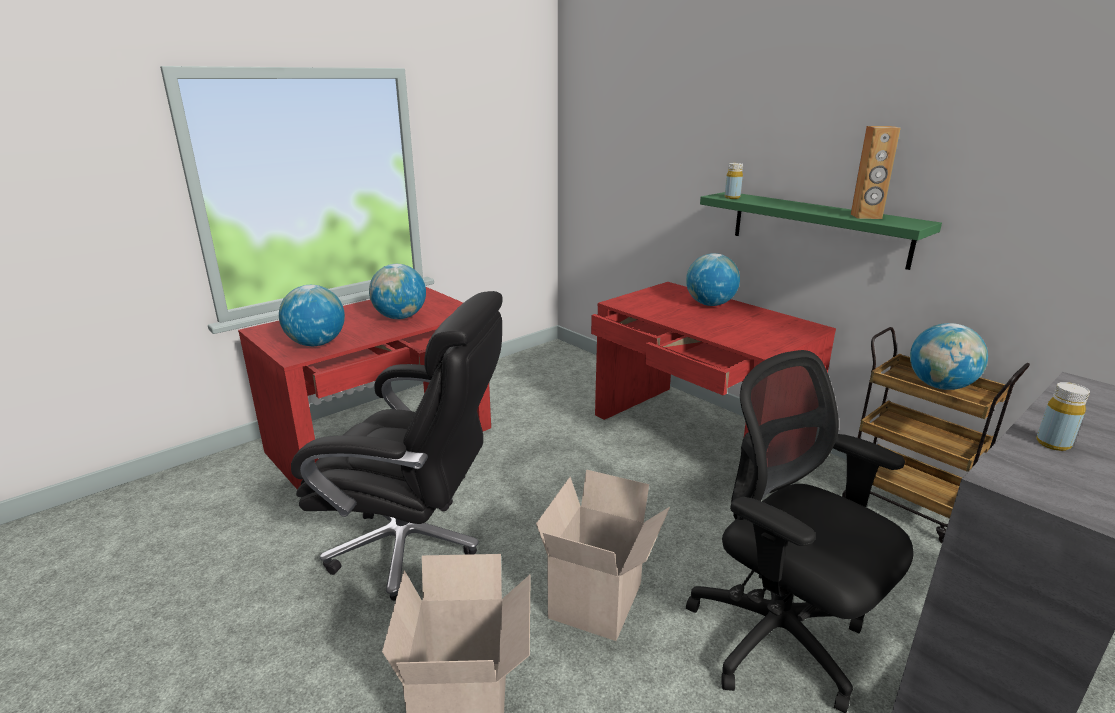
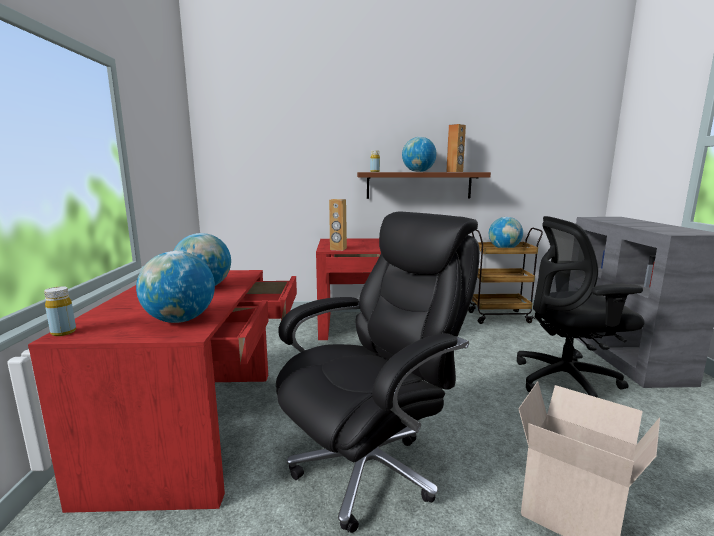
camera: 50 degrees left, 10 degrees down
(598, 602) = (503, 416): cardboard box -> none
(631, 306) = (338, 249): none -> brown speaker
(710, 304) = (370, 241): globe -> globe (418, 172)
(818, 228) = (419, 185): green shelf -> brown shelf
(1053, 444) = (643, 226): yellow bottle -> yellow bottle (63, 332)

